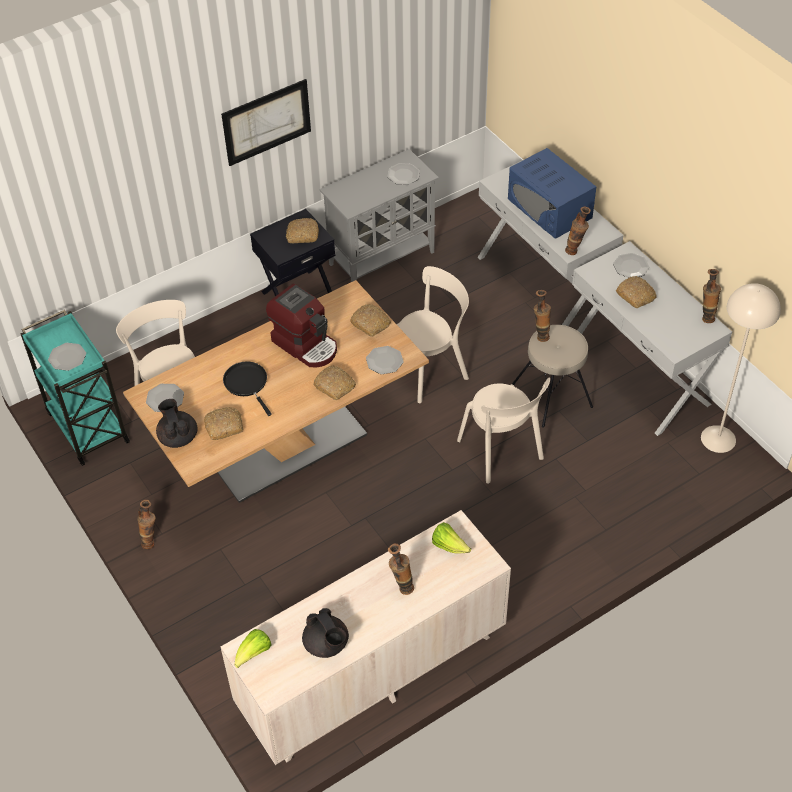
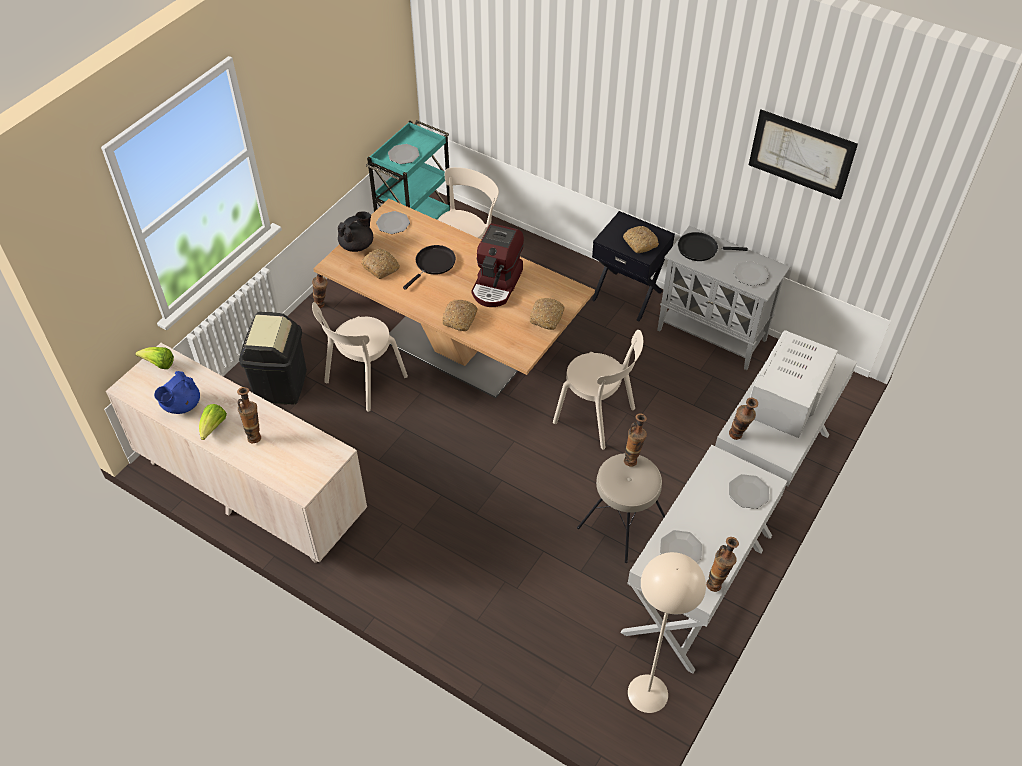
camera: 65 degrees right, 0 degrees up
(244, 611) = (280, 385): none -> black trash can
(267, 122) = (661, 123): picture -> picture (801, 154)
(326, 644) = (181, 405): black teapot -> blue teapot
(353, 193) = (700, 249): none -> black frying pan
(384, 361) = (507, 341): plate -> plate (680, 549)
(449, 546) = (312, 454): lettuce -> lettuce (213, 428)
(502, 452) = (528, 504): beige chair -> beige chair (363, 381)
(549, 208) = (786, 398): blue microwave -> white microwave
(636, 296) = (707, 509): bread -> none

